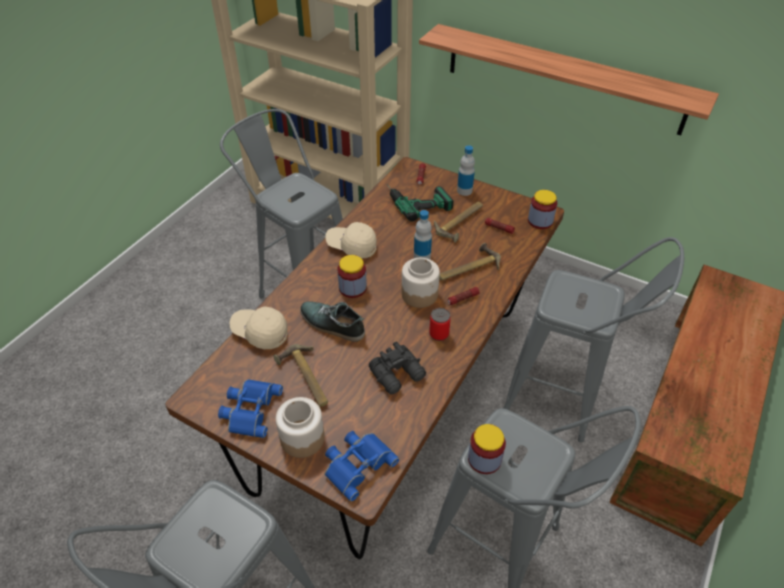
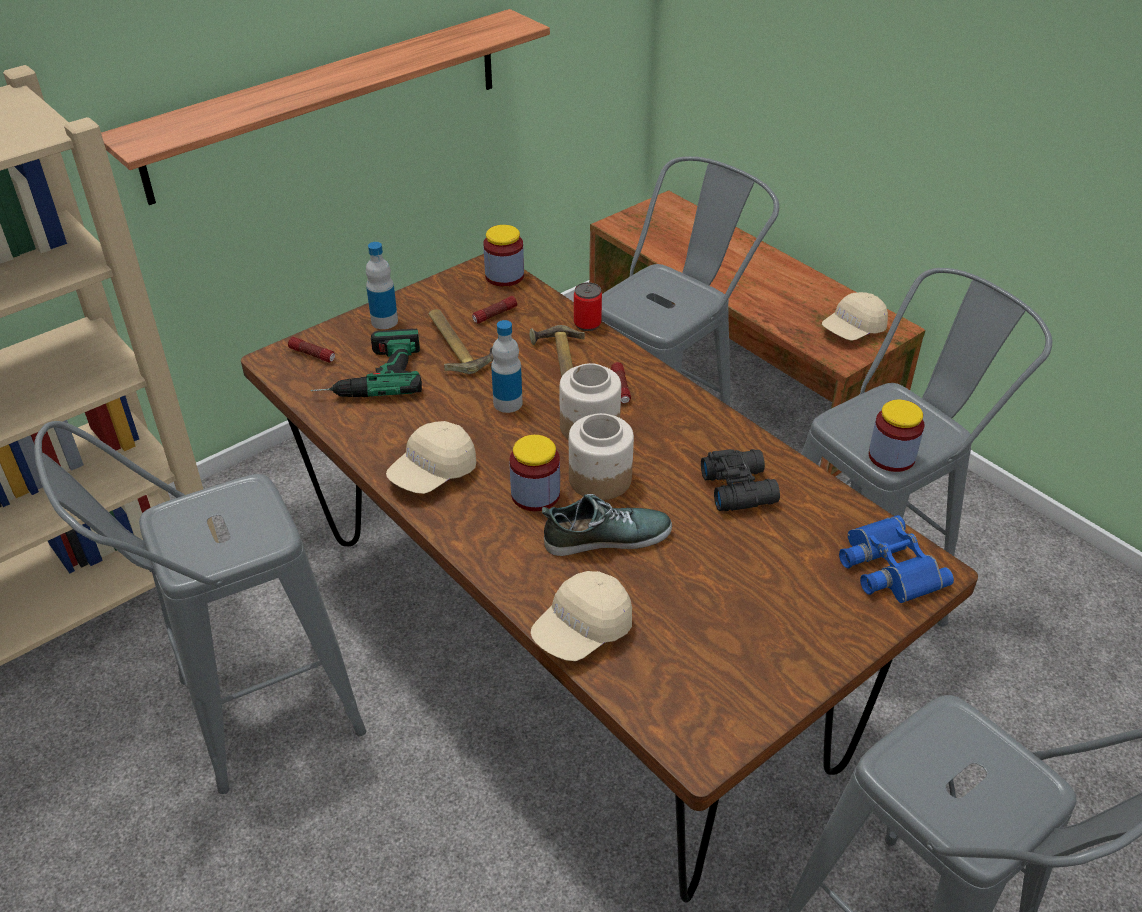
camera: 70 degrees left, 5 degrees down
(249, 409) = (751, 674): blue binoculars -> none
(302, 438) = (826, 618): jar -> jar (599, 479)
(304, 379) = (710, 593): hammer -> none
(332, 324) = (606, 537): shoe -> shoe turned 150 degrees counterclockwise
(439, 334) = (679, 429): can -> can (587, 324)
(699, 444) = (853, 330): none -> beige cap

